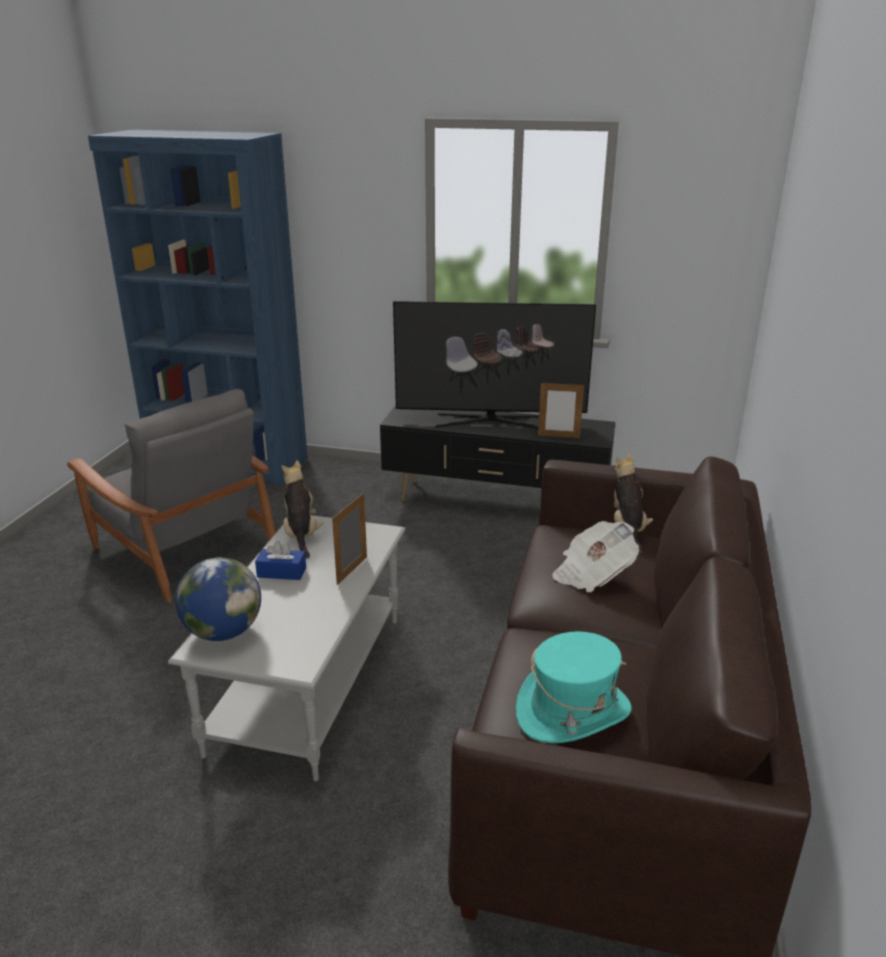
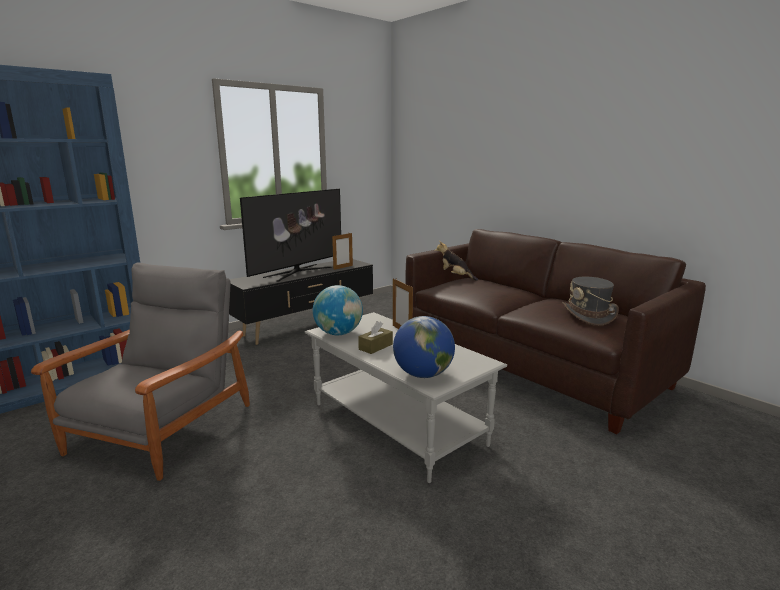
camera: 55 degrees left, 10 degrees down
(183, 548) = (161, 429): grey armchair -> grey armchair turned 60 degrees counterclockwise
(281, 572) = (375, 347): blue tissue box -> brown tissue box
(301, 534) = (338, 333): plush toy -> globe
(573, 712) = (588, 315): turquoise hat -> grey hat
(592, 574) = (488, 288): newspaper -> none

